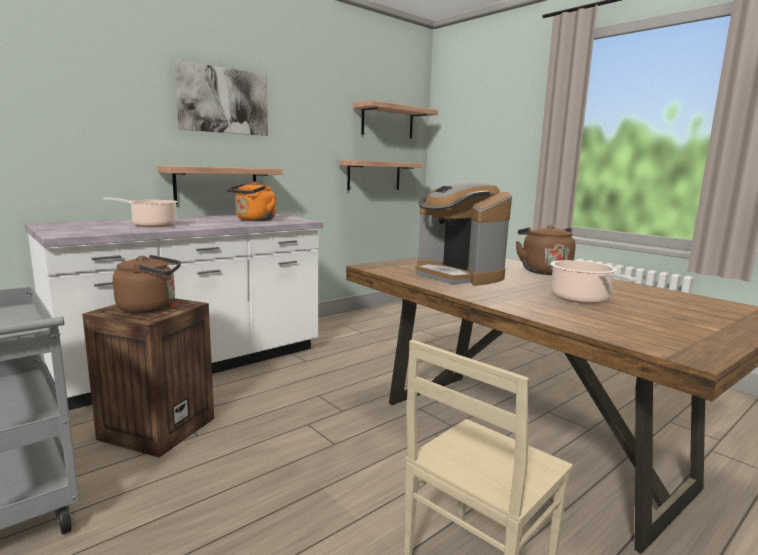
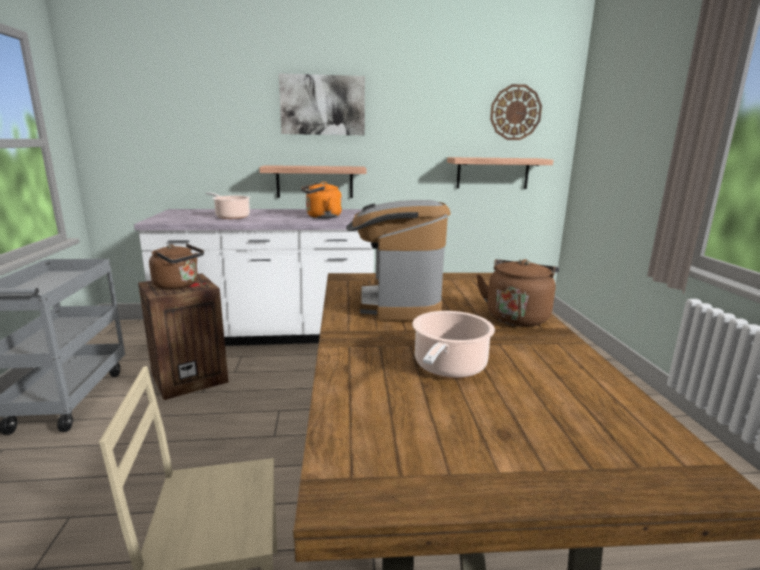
camera: 35 degrees right, 5 degrees up
(387, 122) = (515, 112): shelf -> wall clock

